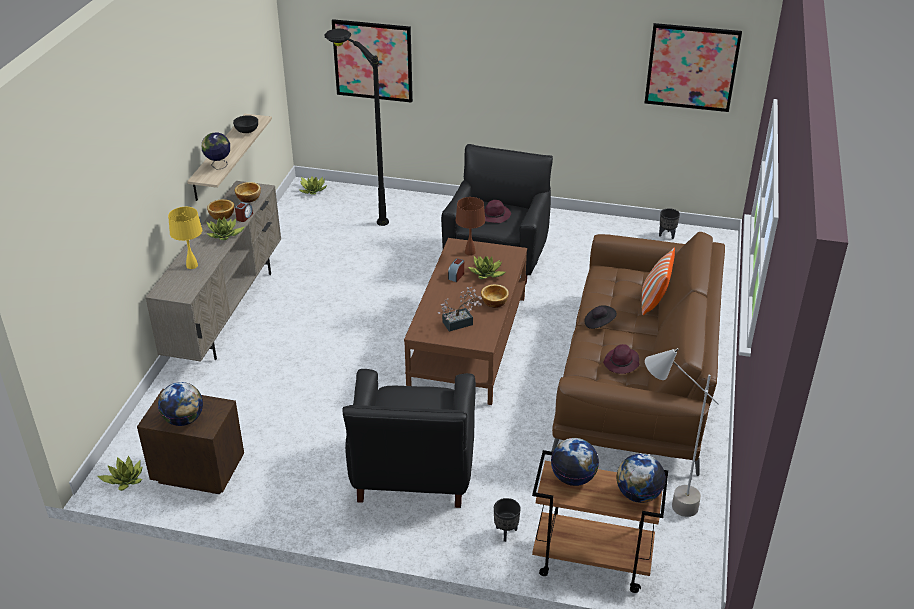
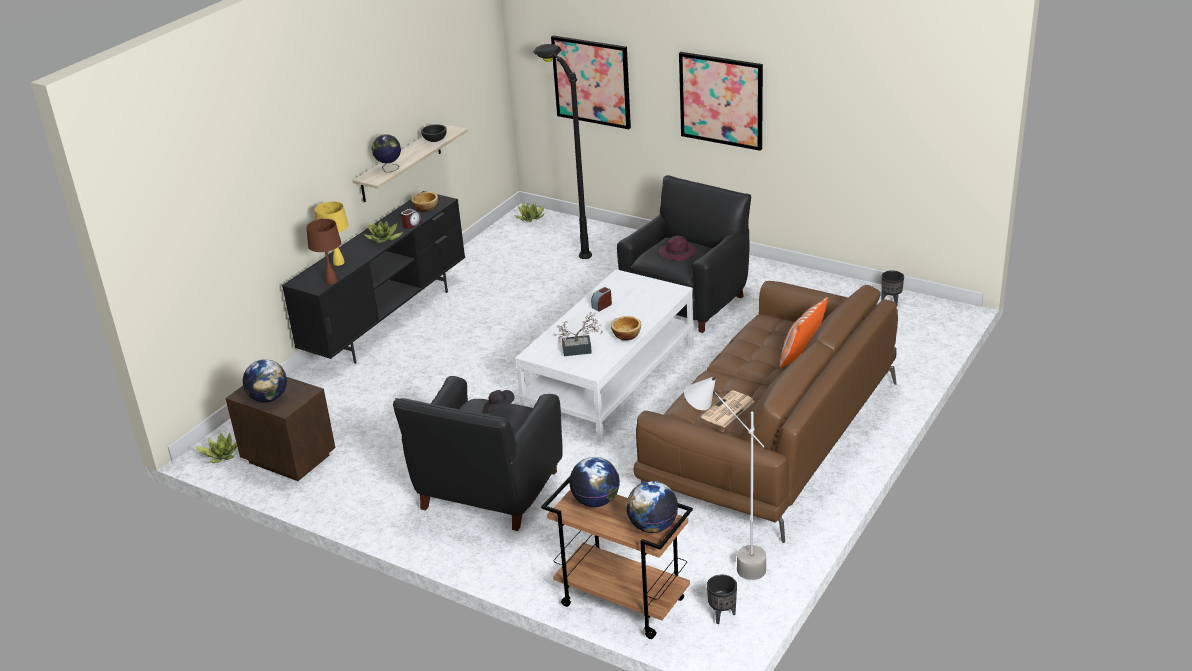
camera: 20 degrees right, 5 degrees down
(221, 216) = (391, 221): bowl -> none
(227, 311) = (388, 321): beige tv stand -> black tv stand
(468, 343) = (610, 381): brown coffee table -> white coffee table
(470, 252) = (629, 285): brown table lamp -> brown table lamp (331, 281)
(486, 274) = (634, 307): potted plant -> none
(505, 533) = (549, 561): black planter -> black planter (721, 615)
(599, 323) = (728, 369): black hat -> black hat (498, 409)
(621, 363) = (727, 410): purple hat -> newspaper
(691, 67) = (915, 107): picture -> picture (721, 100)

